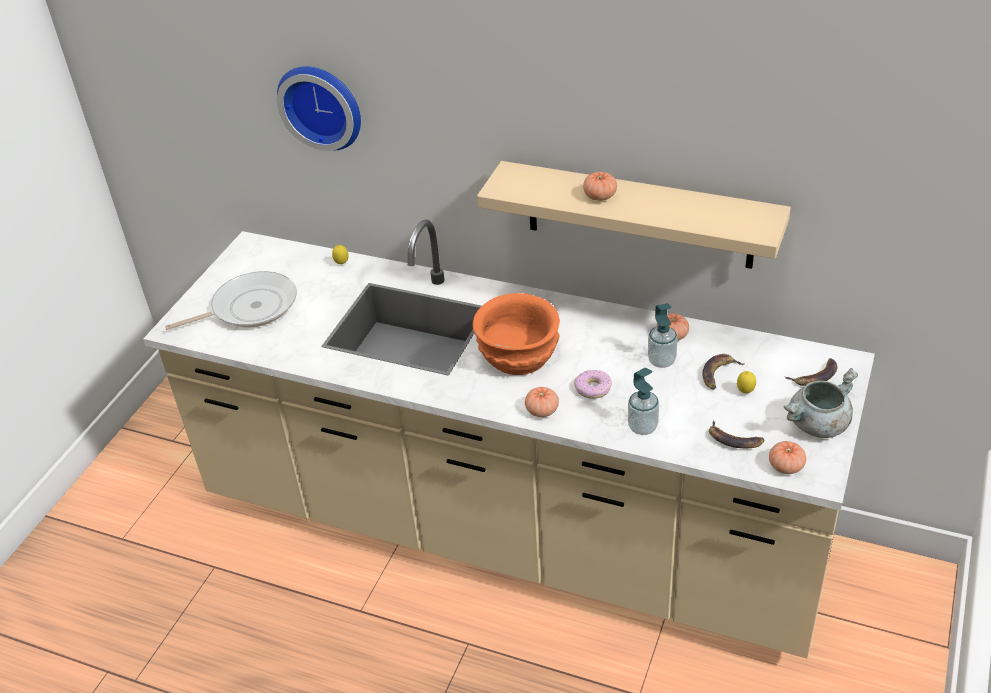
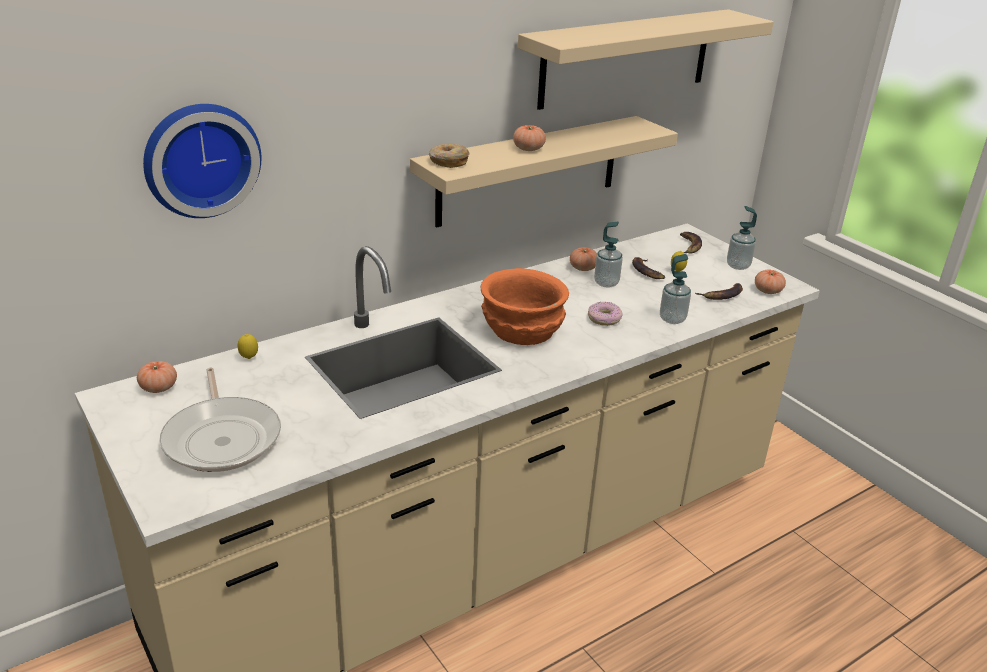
camera: 60 degrees left, 10 degrees down
(249, 307) = (222, 437): frying pan -> frying pan turned 150 degrees clockwise
(515, 178) = (448, 162): none -> donut
(542, 410) = (604, 348): tomato -> tomato (159, 388)
(771, 141) = (626, 58): none -> beige shelf
(817, 425) = (738, 266): grey cooking pot -> soap dispenser

